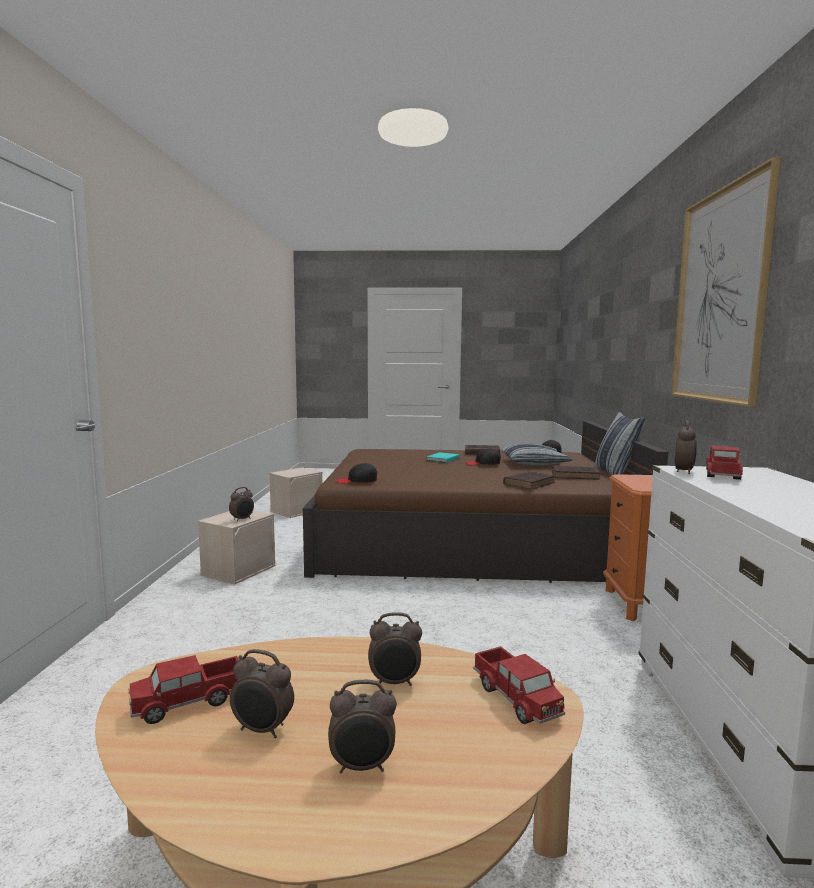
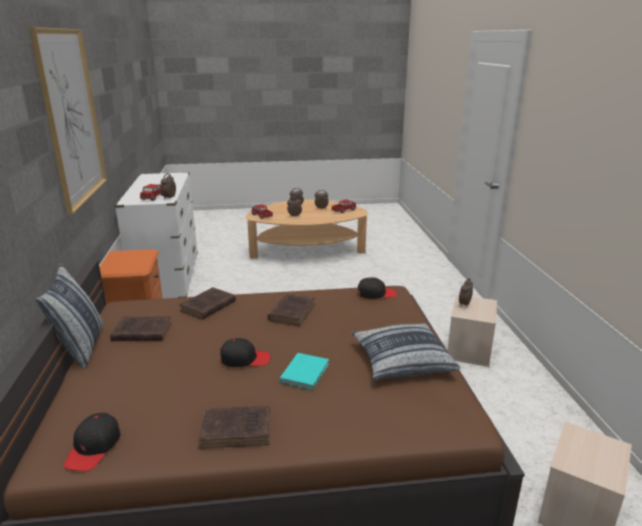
camera: 170 degrees right, 15 degrees up
(446, 477) = (292, 312): none -> brown book
(535, 463) = (164, 377): pillow -> pillow (401, 360)

